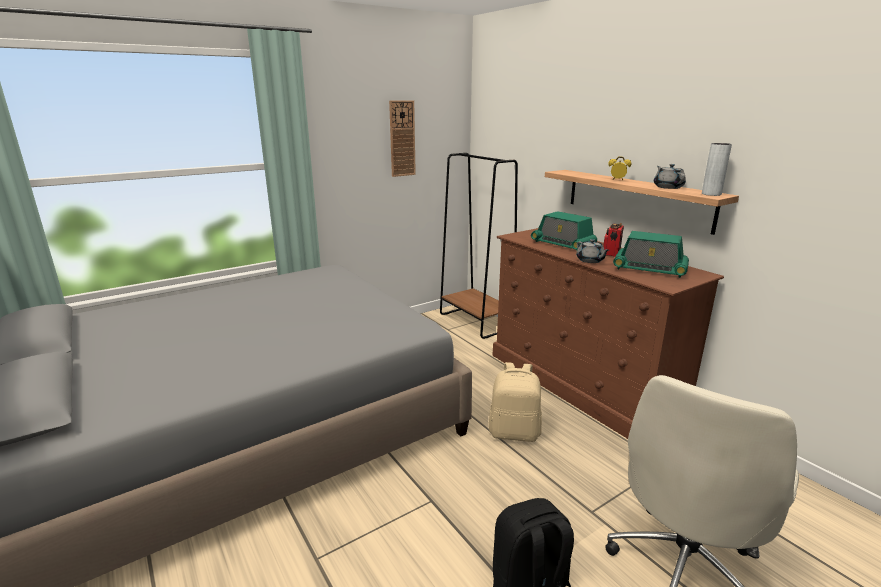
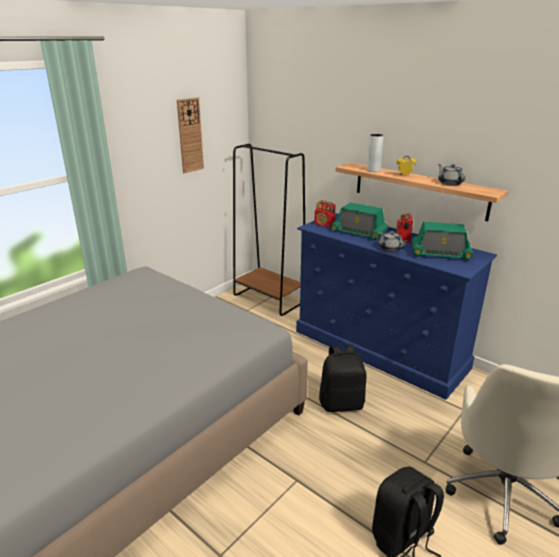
camera: 15 degrees left, 5 degrees up
(514, 432) = (341, 403): beige backpack -> black backpack
(528, 235) = (324, 224): none -> radio
(581, 385) = (379, 349): brown dresser -> blue dresser
(711, 194) = (487, 190): grey vase -> grey vase (373, 170)

